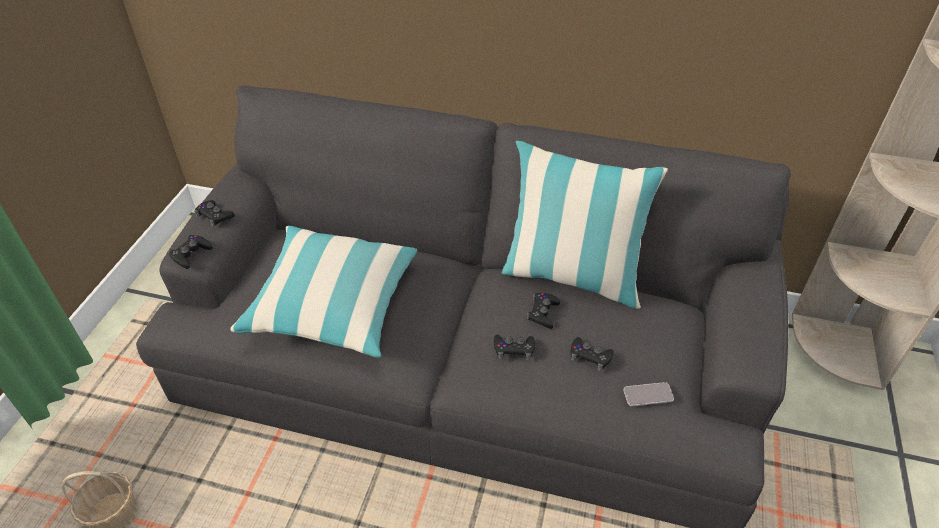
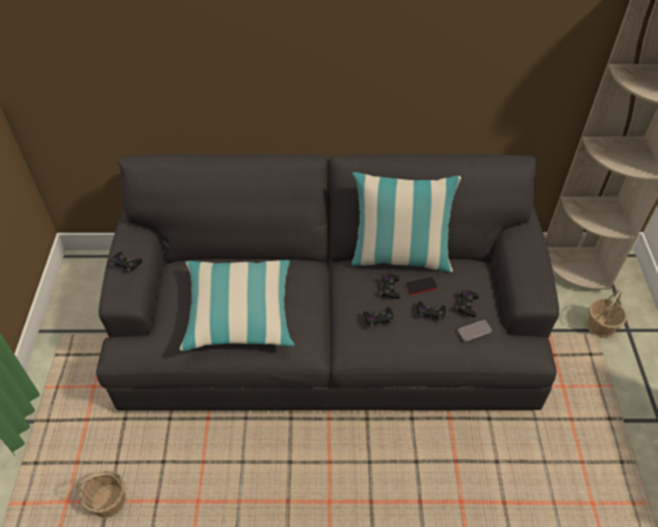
camera: 15 degrees left, 5 degrees up
(191, 254) = (122, 298): black game controller -> black game controller (467, 305)
(587, 318) = (421, 286): none -> phone
(859, 439) = (601, 326): none -> basket

